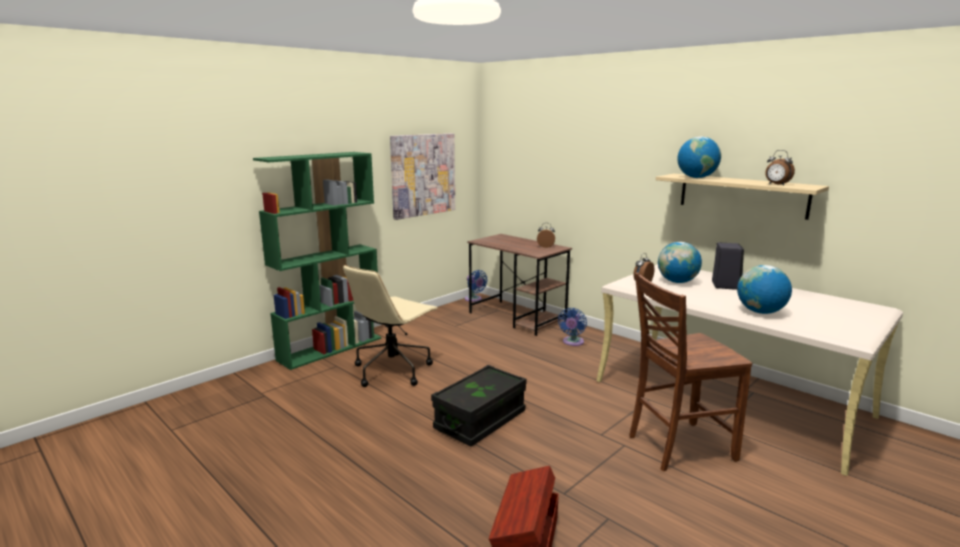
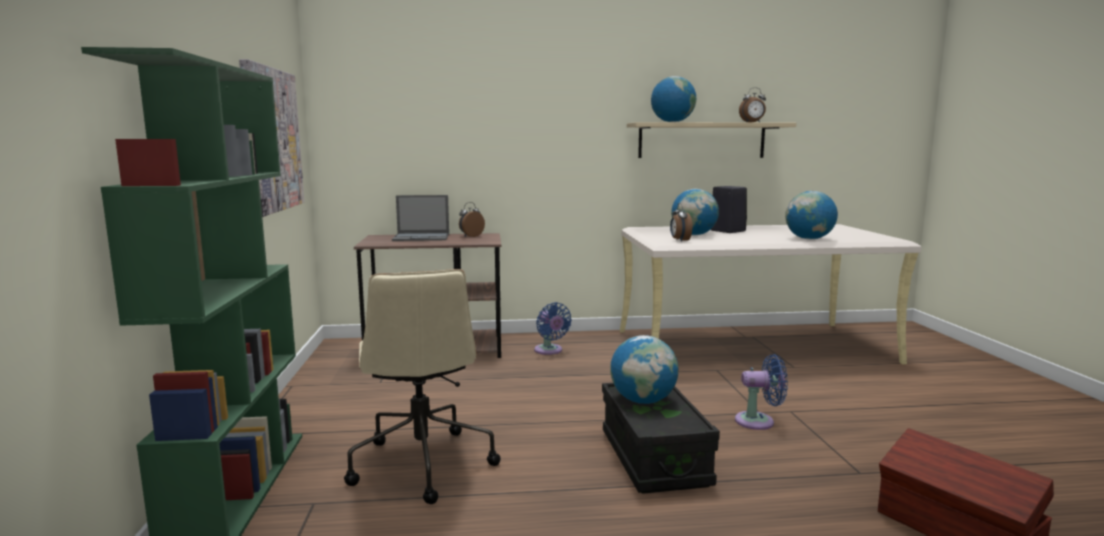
camera: 50 degrees left, 5 degrees down
(474, 299) = (334, 347): blue fan -> blue fan (759, 421)
(483, 382) = (643, 401): none -> globe
(518, 241) = (422, 237): none -> laptop
(678, 446) = (815, 393): brown chair -> none

